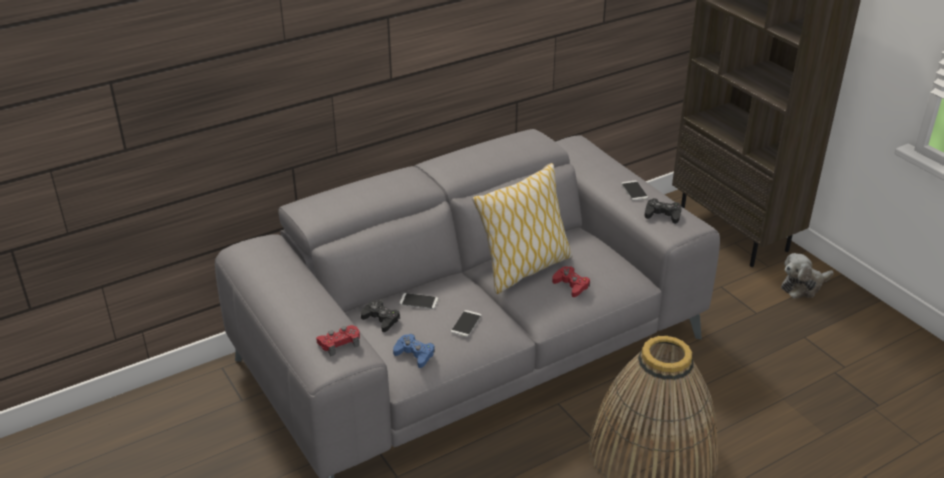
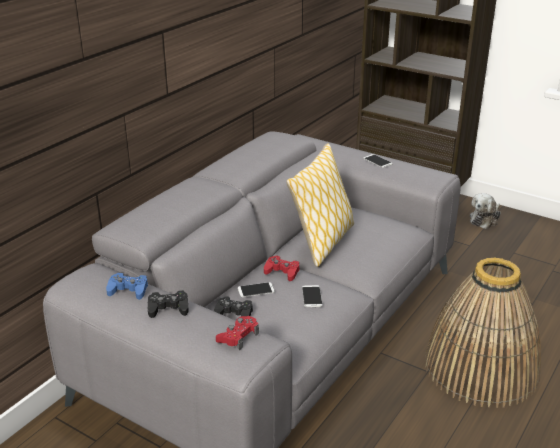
camera: 25 degrees left, 5 degrees down
(414, 354) = (288, 333): blue game controller -> blue game controller (128, 290)
(571, 285) = (370, 245): red game controller -> red game controller (282, 272)
(662, 215) = (413, 172): black game controller -> black game controller (168, 308)

